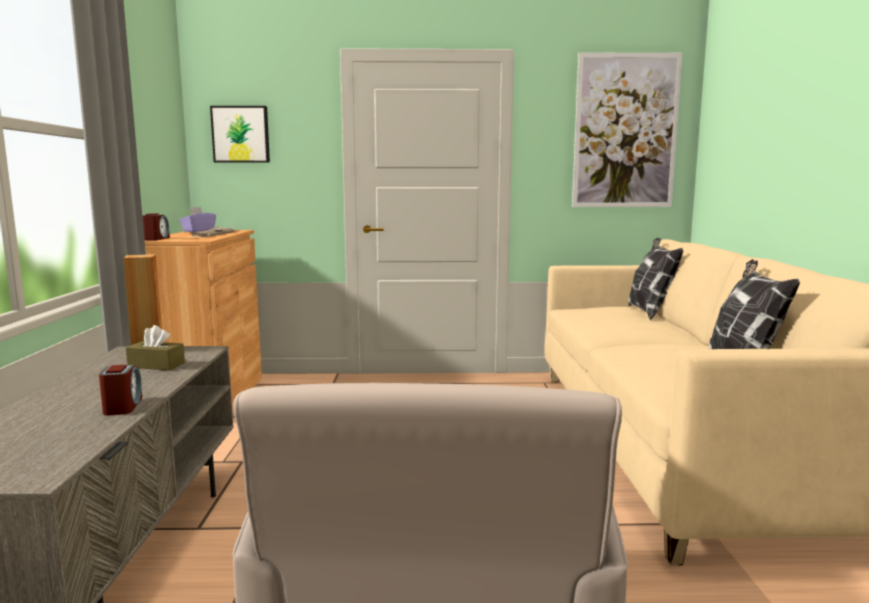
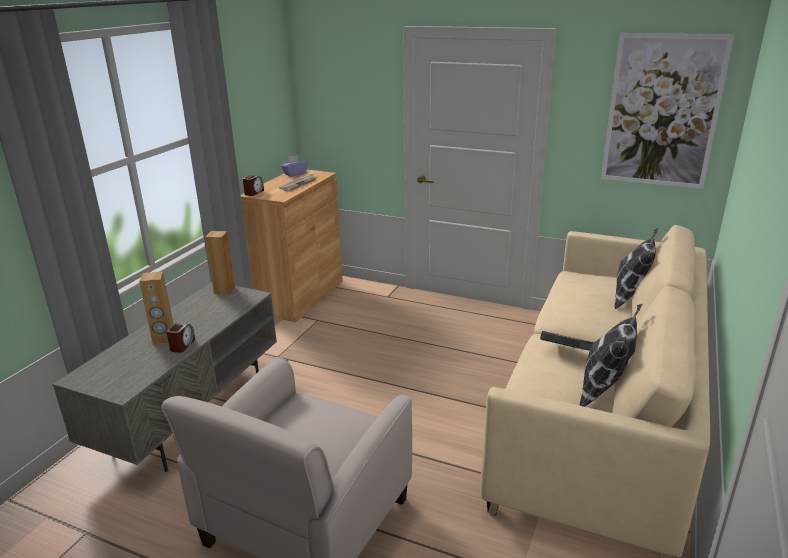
camera: 25 degrees right, 15 degrees up
(78, 405) = (164, 339): none -> brown speaker
(156, 365) = (220, 307): brown tissue box -> none
(241, 134) = (329, 95): picture -> none
(660, 350) = (566, 353): none -> book

